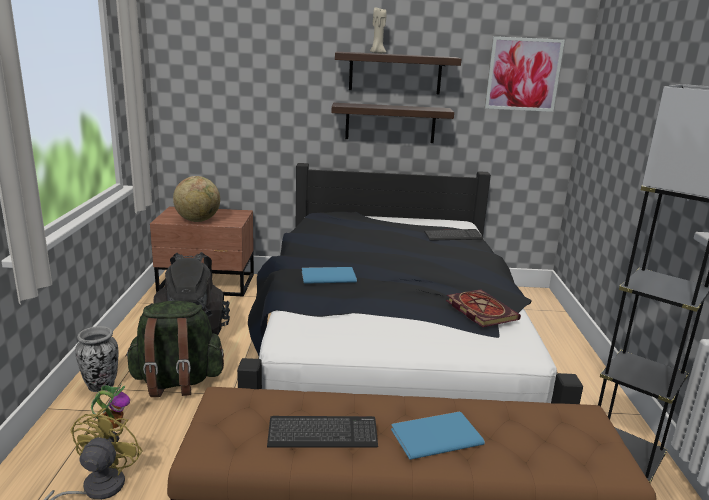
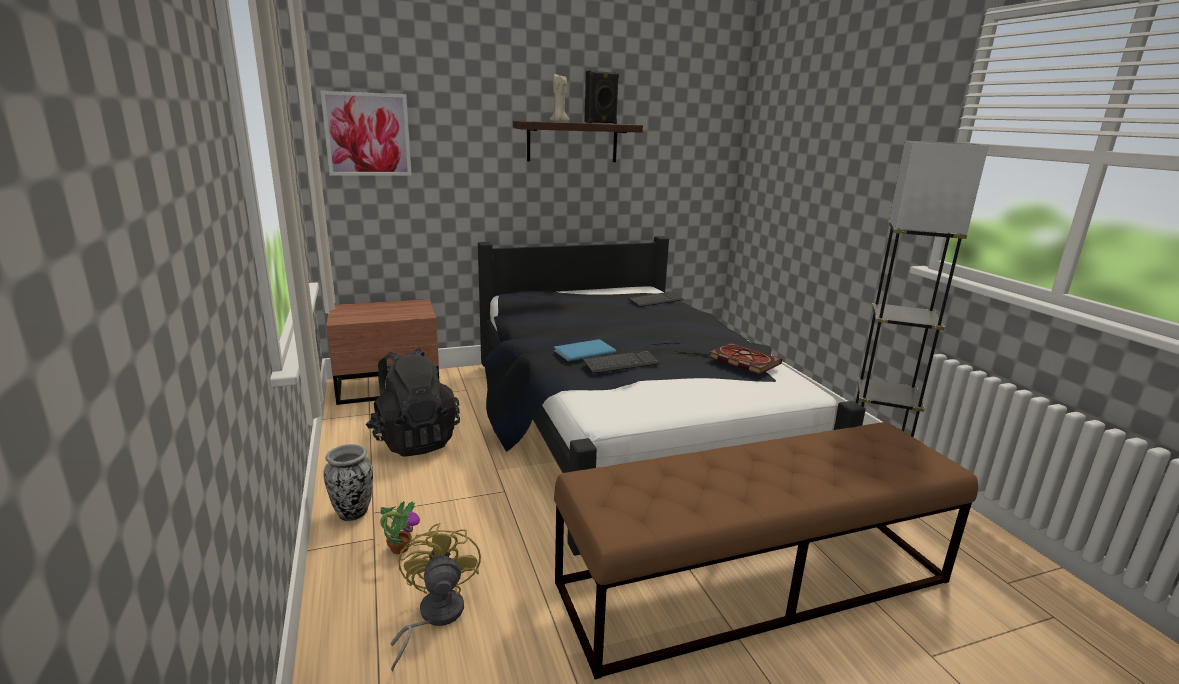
camera: 20 degrees left, 0 degrees up
(176, 382) = (436, 491): green backpack -> none
(198, 220) = (380, 316): globe -> none
(322, 434) = (708, 491): keyboard -> keyboard (621, 363)
(390, 123) = (570, 193): shelf -> none
(421, 55) = (601, 123): none -> black speaker
(433, 436) = (795, 471): blue book -> none
(523, 74) = (689, 139): picture -> picture (367, 134)

